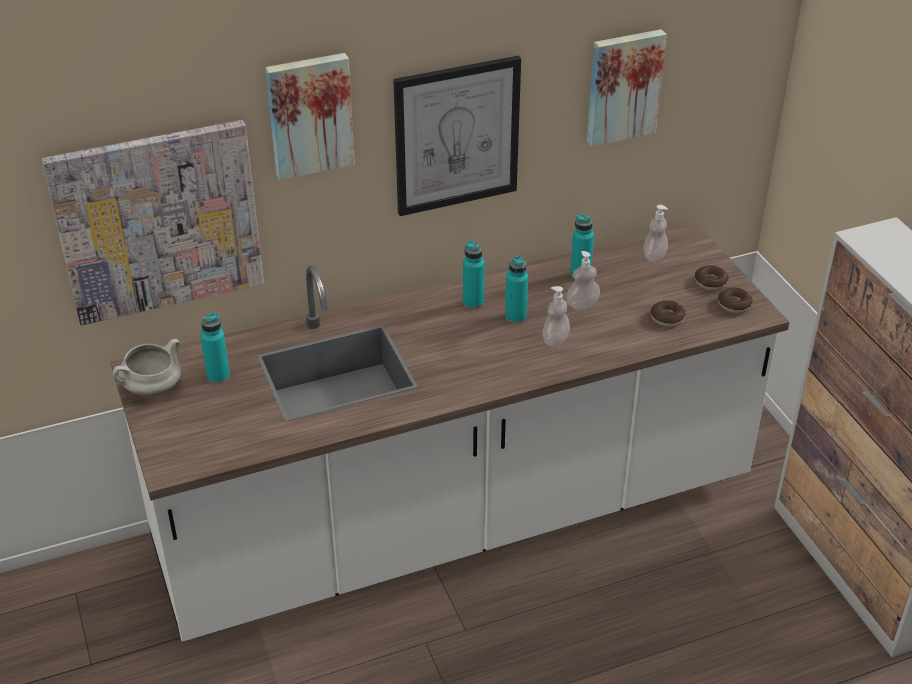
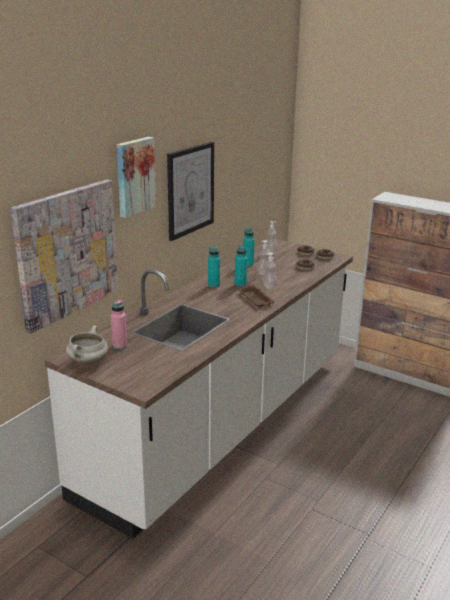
camera: 35 degrees left, 15 degrees down
(218, 376) = (119, 346): turquoise bottle -> pink bottle
(501, 360) = (255, 299): none -> brown tray
(623, 86) = (245, 161): picture -> none

